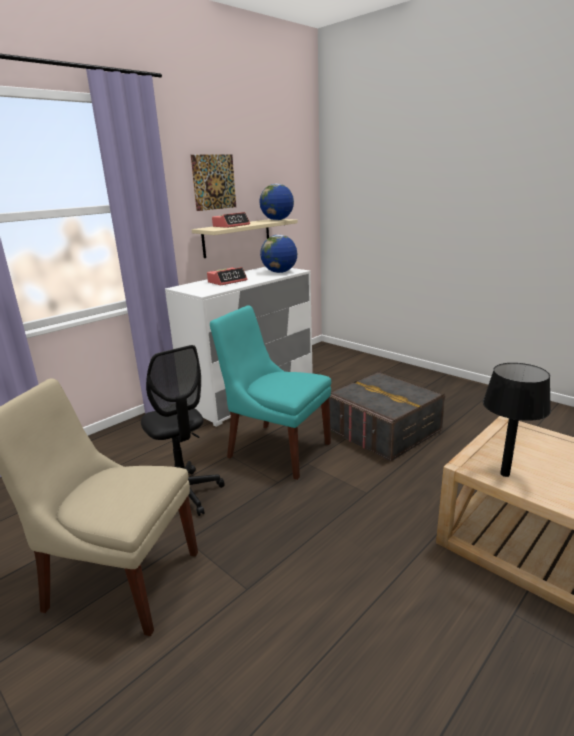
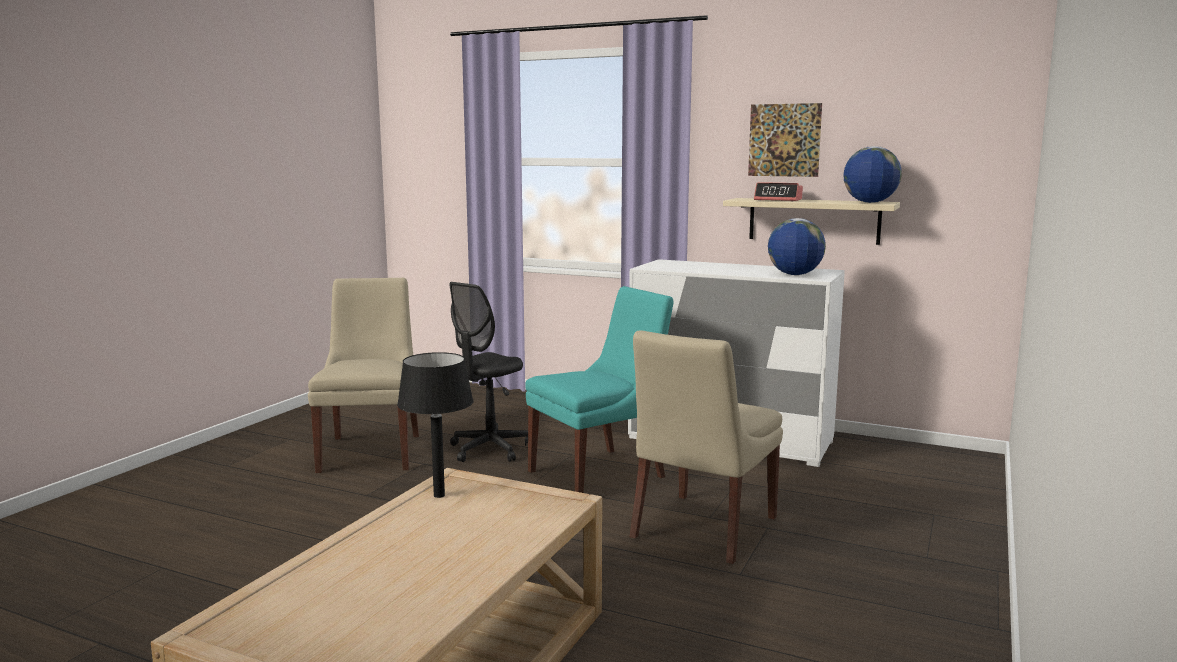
camera: 70 degrees right, 10 degrees down
(227, 281) = (713, 267): alarm clock -> none
(276, 449) = (600, 473): turquoise chair -> turquoise chair turned 45 degrees clockwise
(384, 430) = (702, 529): grey storage box -> beige chair

